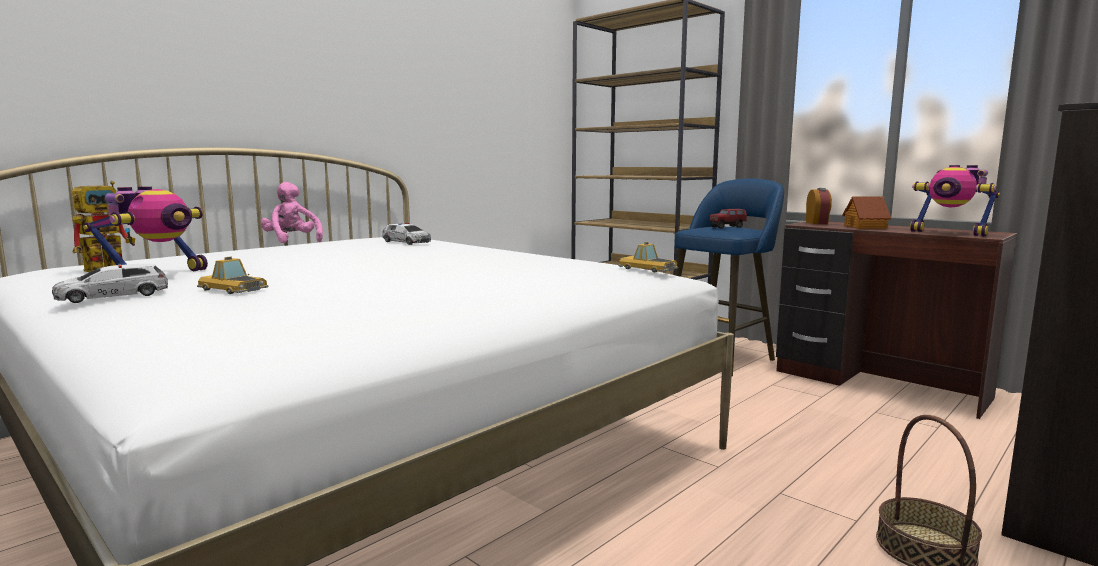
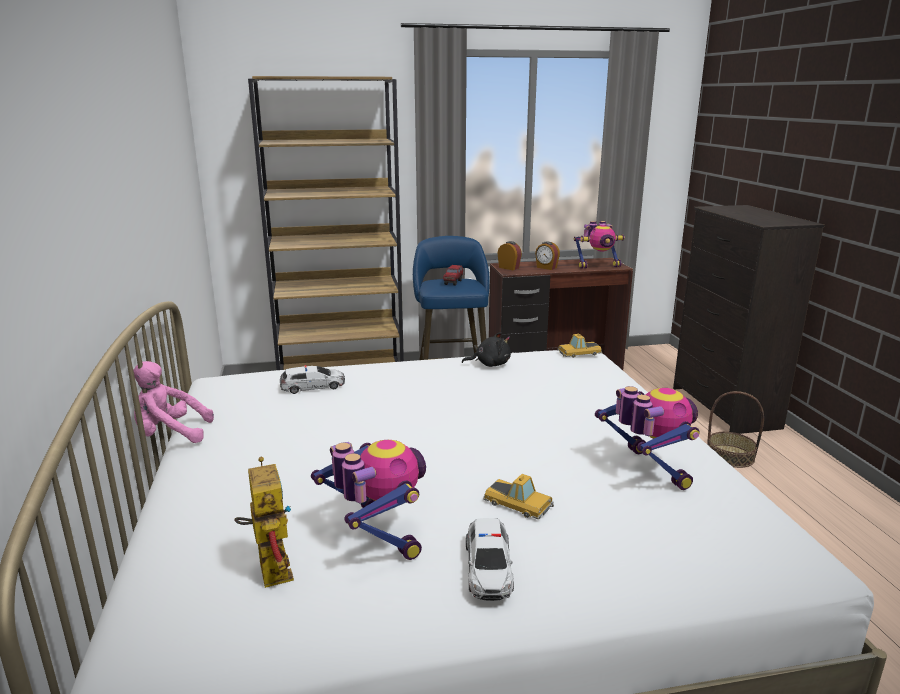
camera: 55 degrees left, 10 degrees up
(232, 289) = (518, 503): toy car -> toy car turned 120 degrees counterclockwise
(345, 308) = (647, 470): none -> toy robot
(543, 258) = (490, 364): none -> black plush toy
(865, 227) = (546, 267): toy house -> alarm clock

